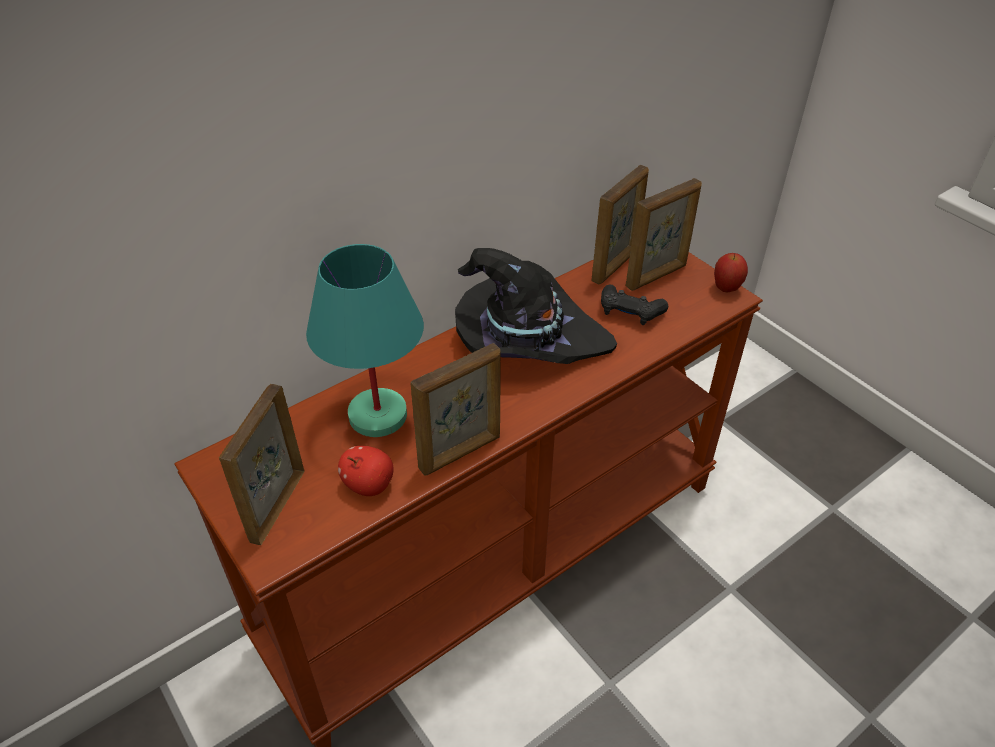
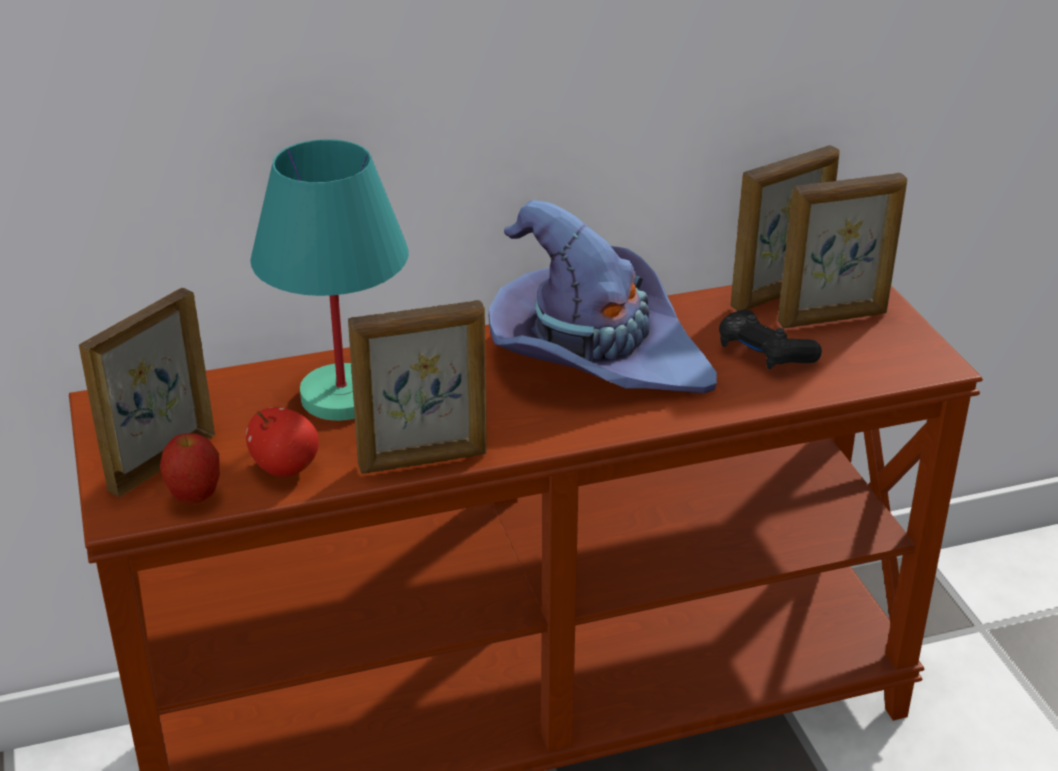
camera: 20 degrees right, 10 degrees down
(527, 339) = (594, 355): black hat -> purple hat
(726, 289) = (932, 353): apple -> apple (195, 497)

